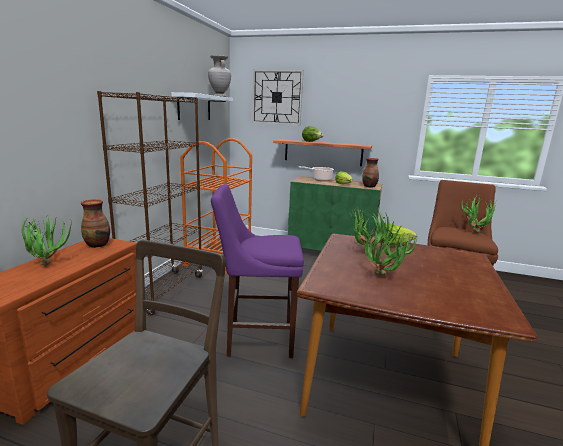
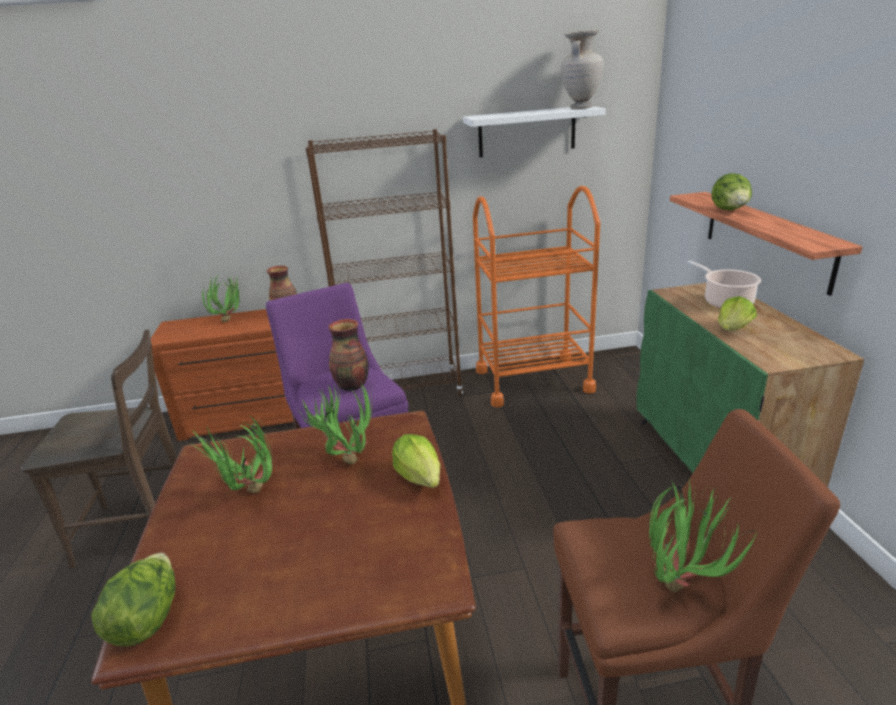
camera: 65 degrees right, 10 degrees up
(277, 97) = (713, 98): wall clock -> none
(369, 186) = (777, 355): vase -> vase (352, 385)
(488, 315) = (148, 618): none -> lettuce

